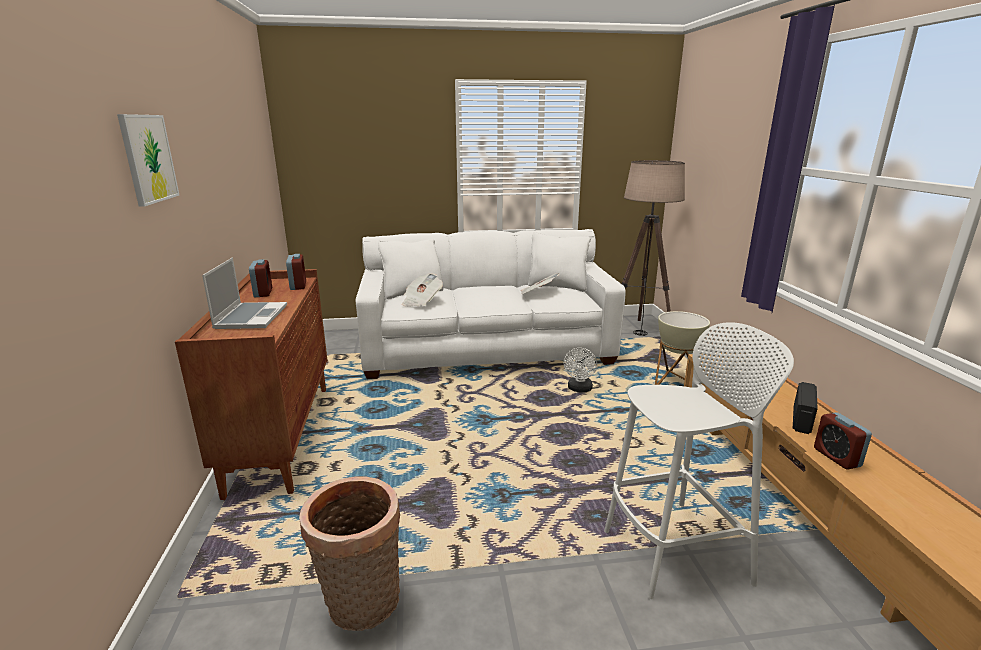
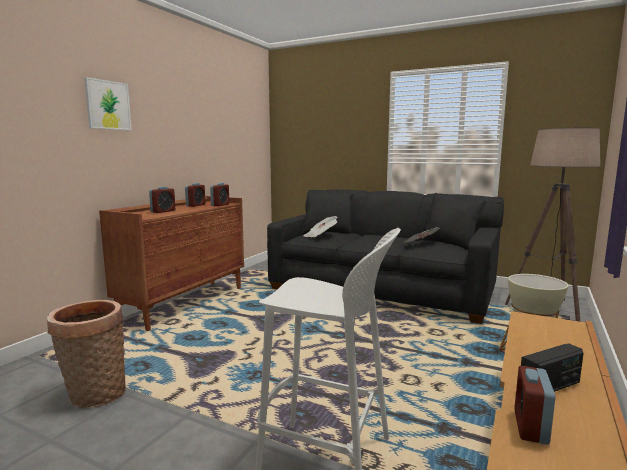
camera: 35 degrees right, 10 degrees down
(251, 317) = (163, 211): laptop -> alarm clock
(487, 350) = (380, 291): white sofa -> black sofa
(579, 389) = (419, 332): white fan -> none

